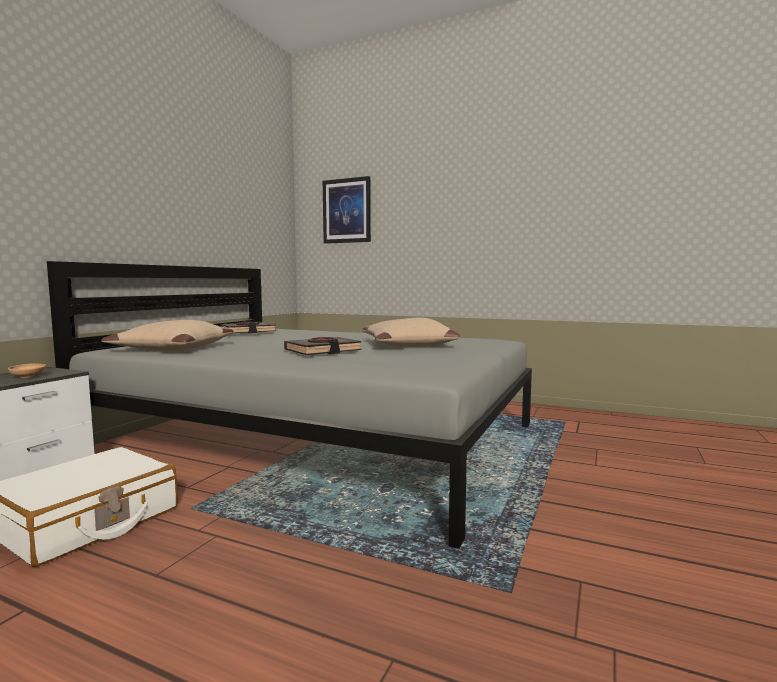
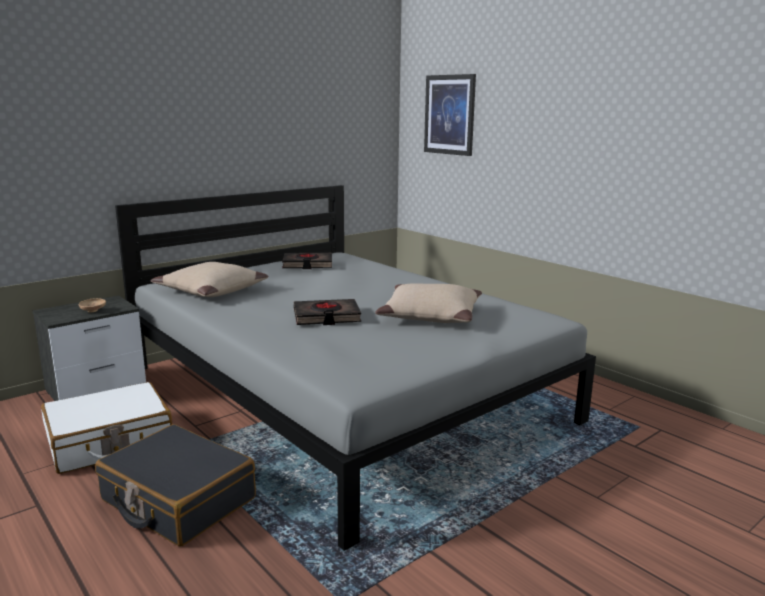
camera: 25 degrees right, 10 degrees up
(231, 553) = (177, 500): none -> black suitcase

